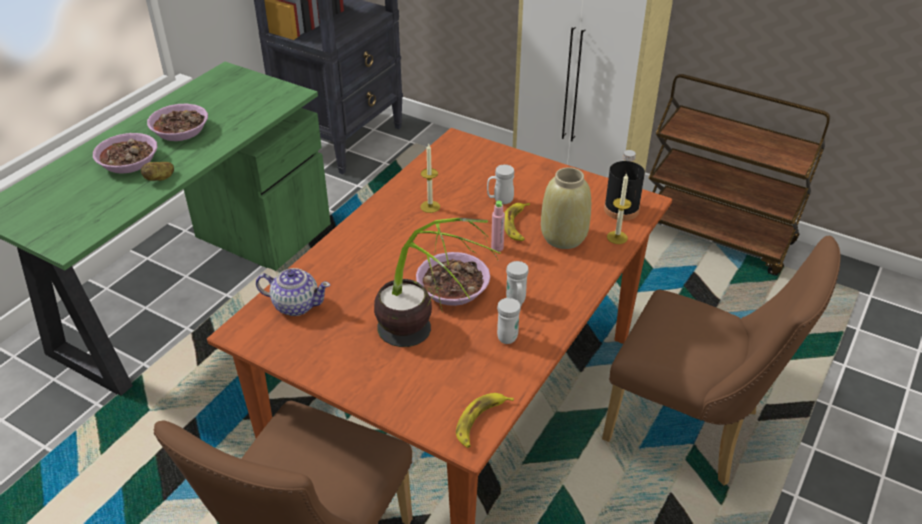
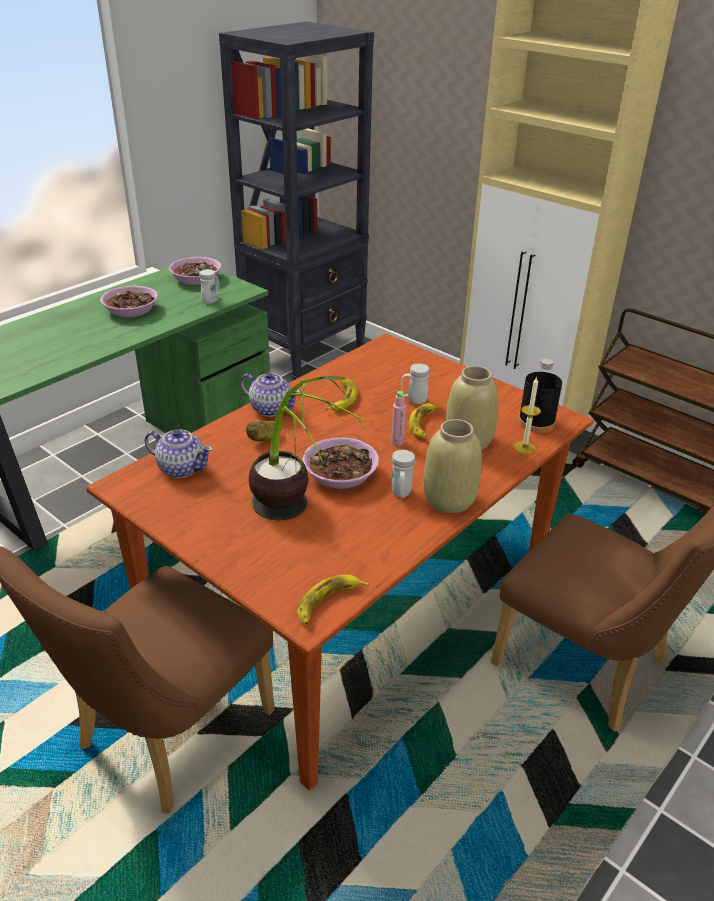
camera: 10 degrees right, 5 degrees down
(129, 162) = (75, 329): bowl -> bowl (197, 278)
(160, 178) = (97, 346): potato -> potato (264, 439)
(363, 227) = (270, 408): none -> teapot
(430, 206) = (342, 398): candle -> banana
(509, 335) = (384, 523): white mug -> white mug (211, 300)
(562, 301) = (450, 499): none -> beige vase

